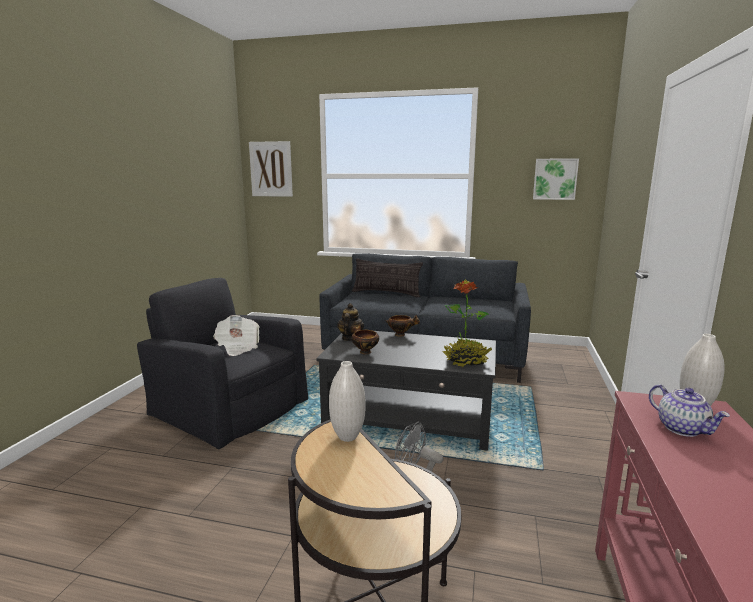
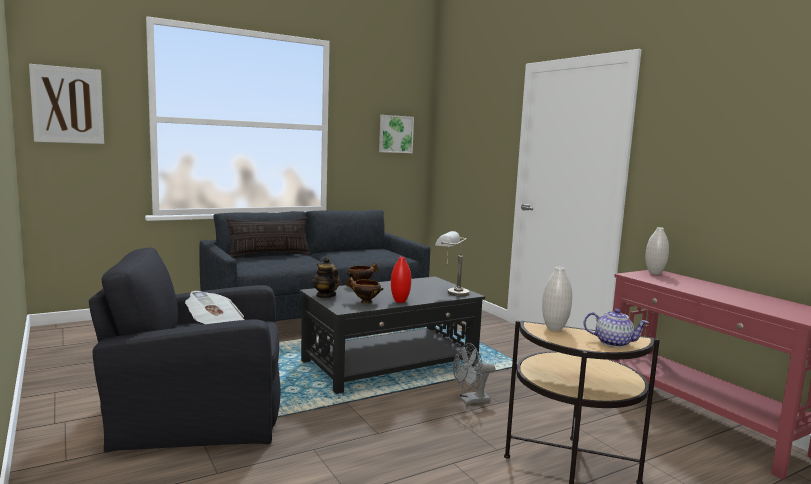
camera: 45 degrees left, 5 degrees down
(395, 359) = (400, 301): none -> red vase
(466, 362) = (450, 292): potted plant -> grey table lamp
(683, 429) = (670, 281): teapot -> teapot (613, 343)

